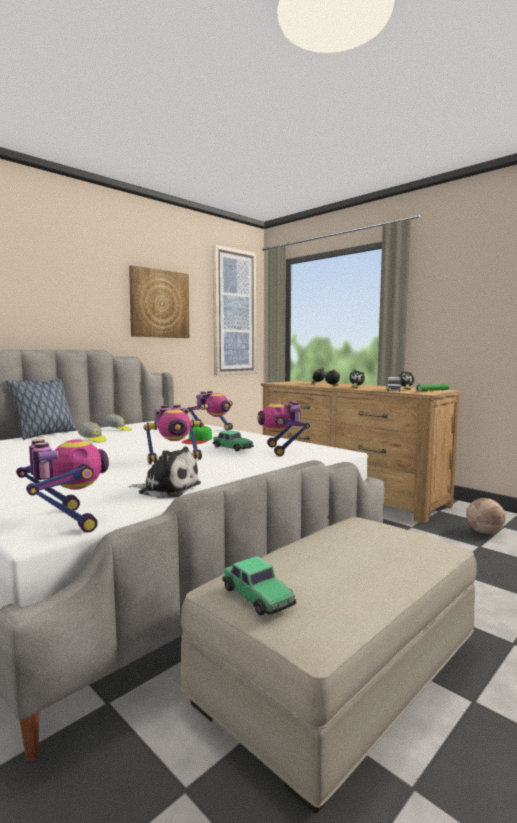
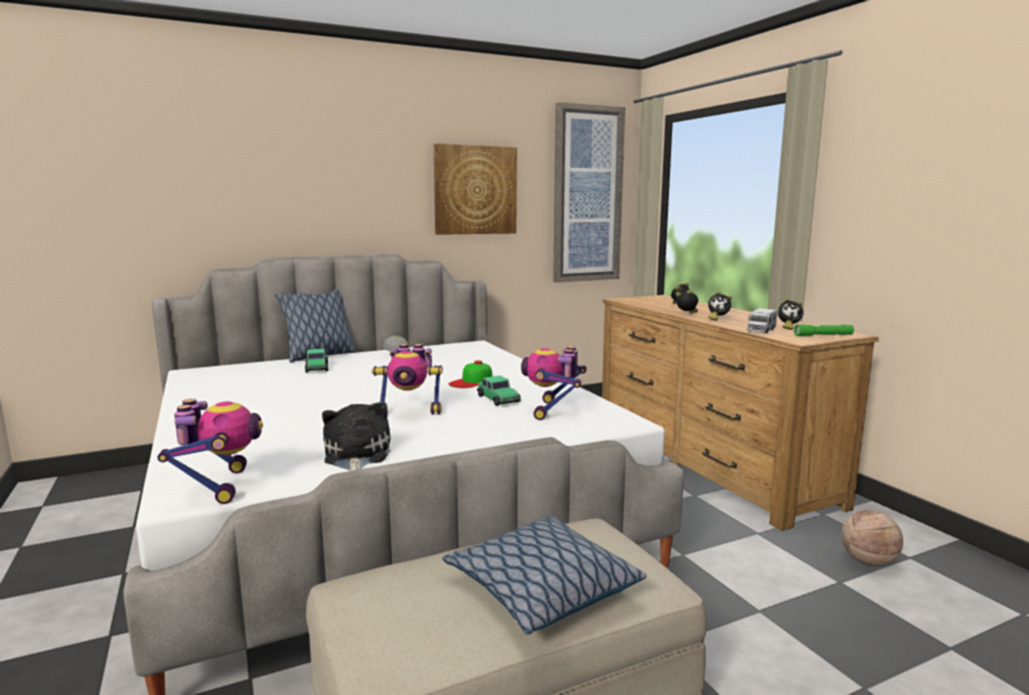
camera: 20 degrees right, 5 degrees up
(92, 440) = (357, 370): cap -> none
(167, 489) = (356, 456): plush toy -> plush toy turned 135 degrees counterclockwise
(213, 431) = (506, 368): toy robot -> none
(258, 596) = (366, 607): toy car -> toy car (317, 368)
(374, 560) = (541, 589): none -> pillow

